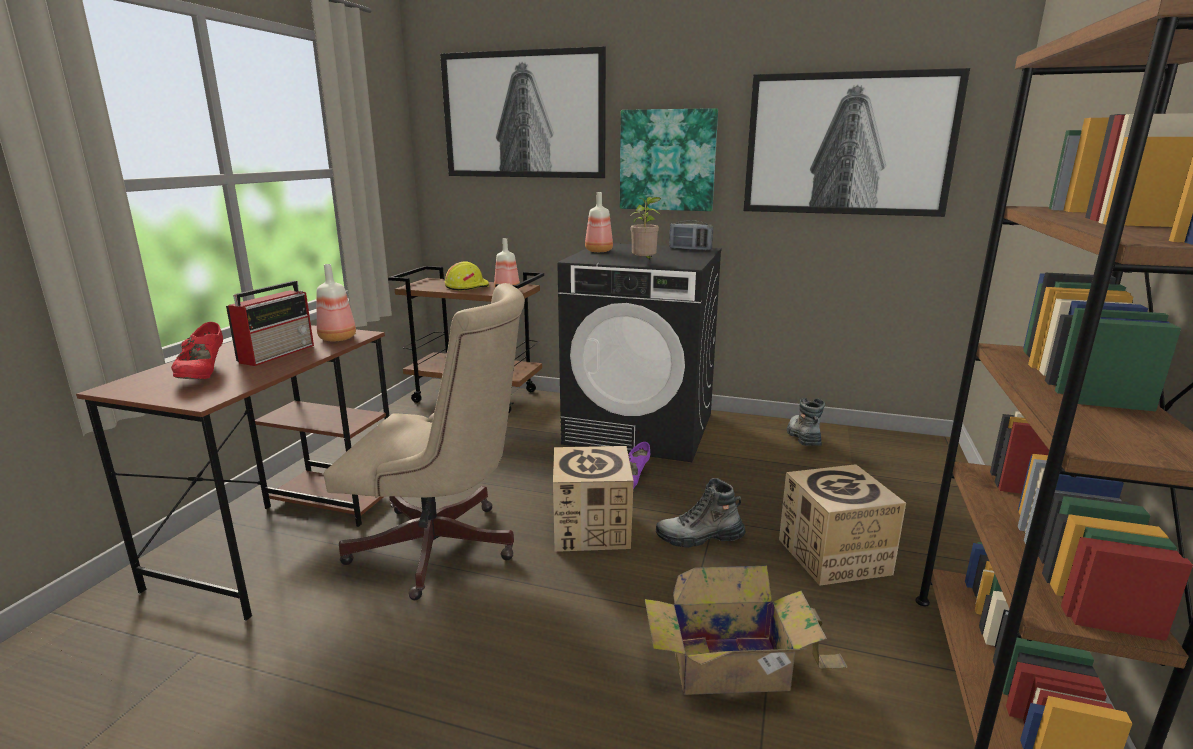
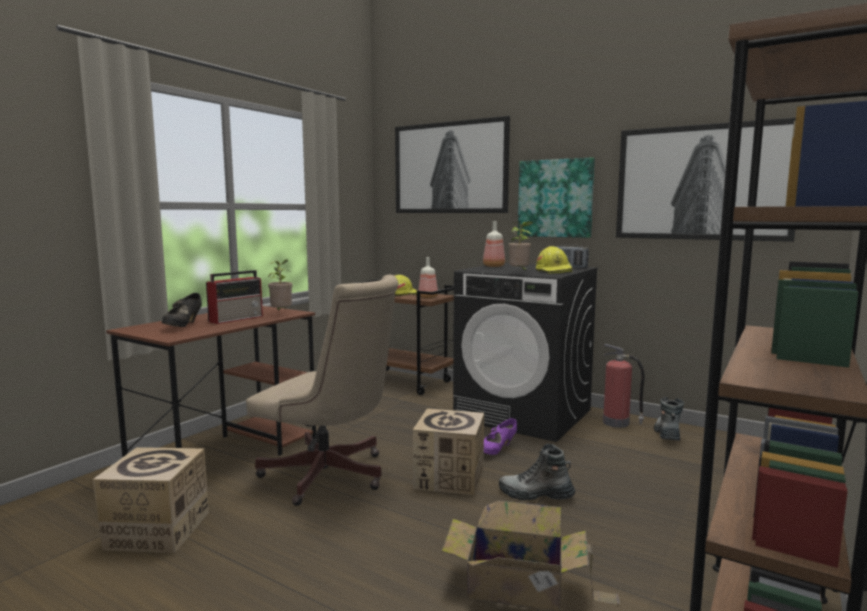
camera: 15 degrees right, 10 degrees down
(203, 375) = (183, 326): red shoe -> black shoe
(338, 338) = (281, 313): bottle -> potted plant
(682, 258) = (554, 271): none -> yellow hard hat
(746, 428) = (617, 423): none -> fire extinguisher
(833, 556) = (650, 524): cardboard box -> cardboard box (157, 530)

